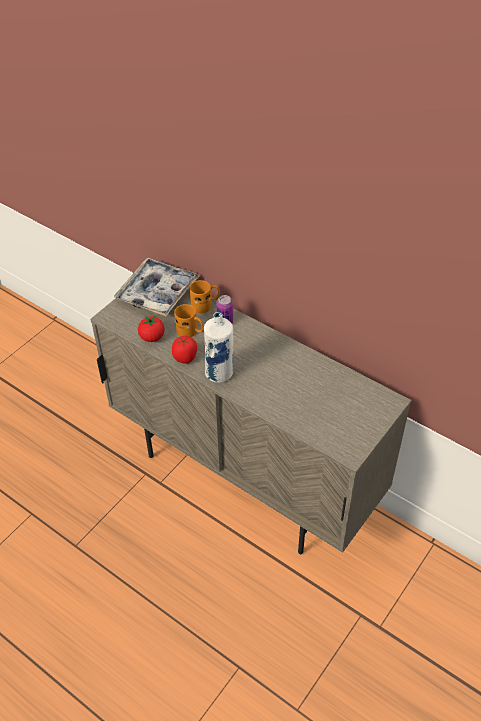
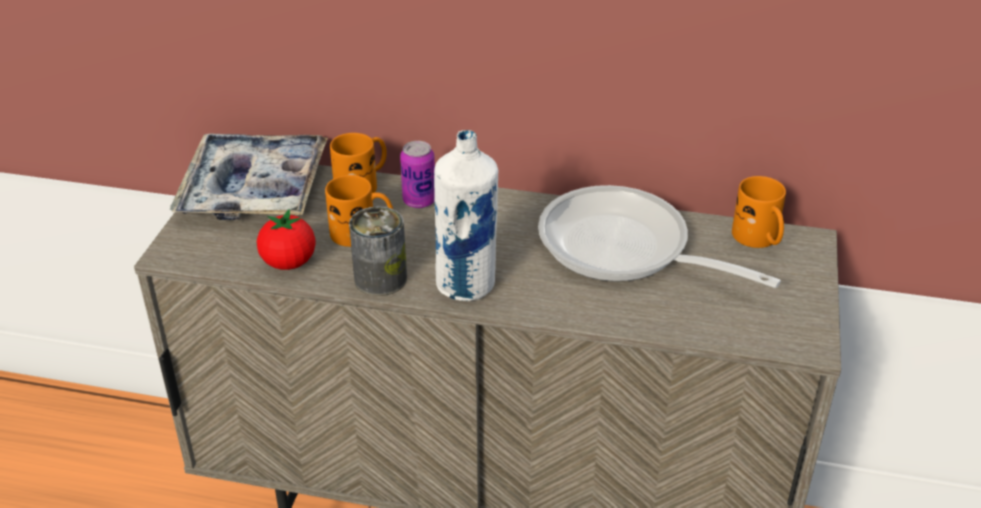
camera: 25 degrees left, 10 degrees down
(185, 358) = (380, 278): tomato -> can
(301, 378) = (625, 250): none -> frying pan
(369, 393) = (760, 240): none -> orange mug

